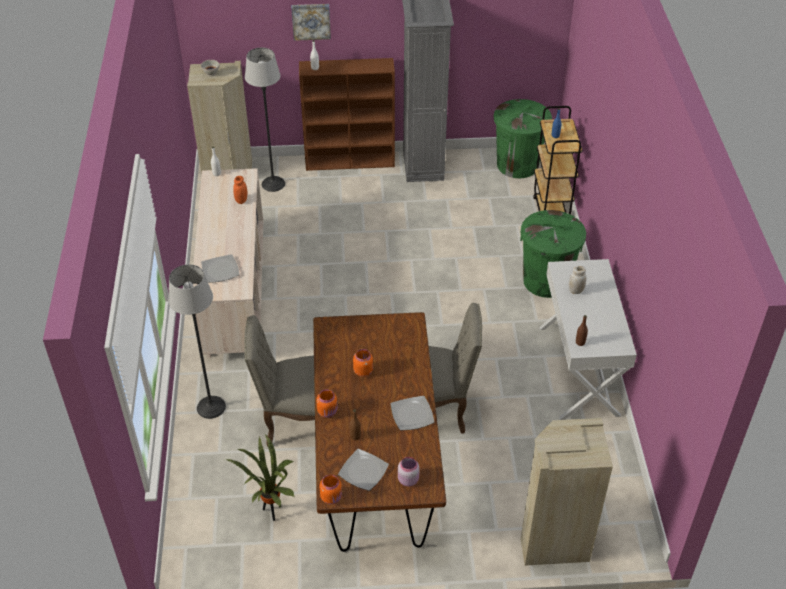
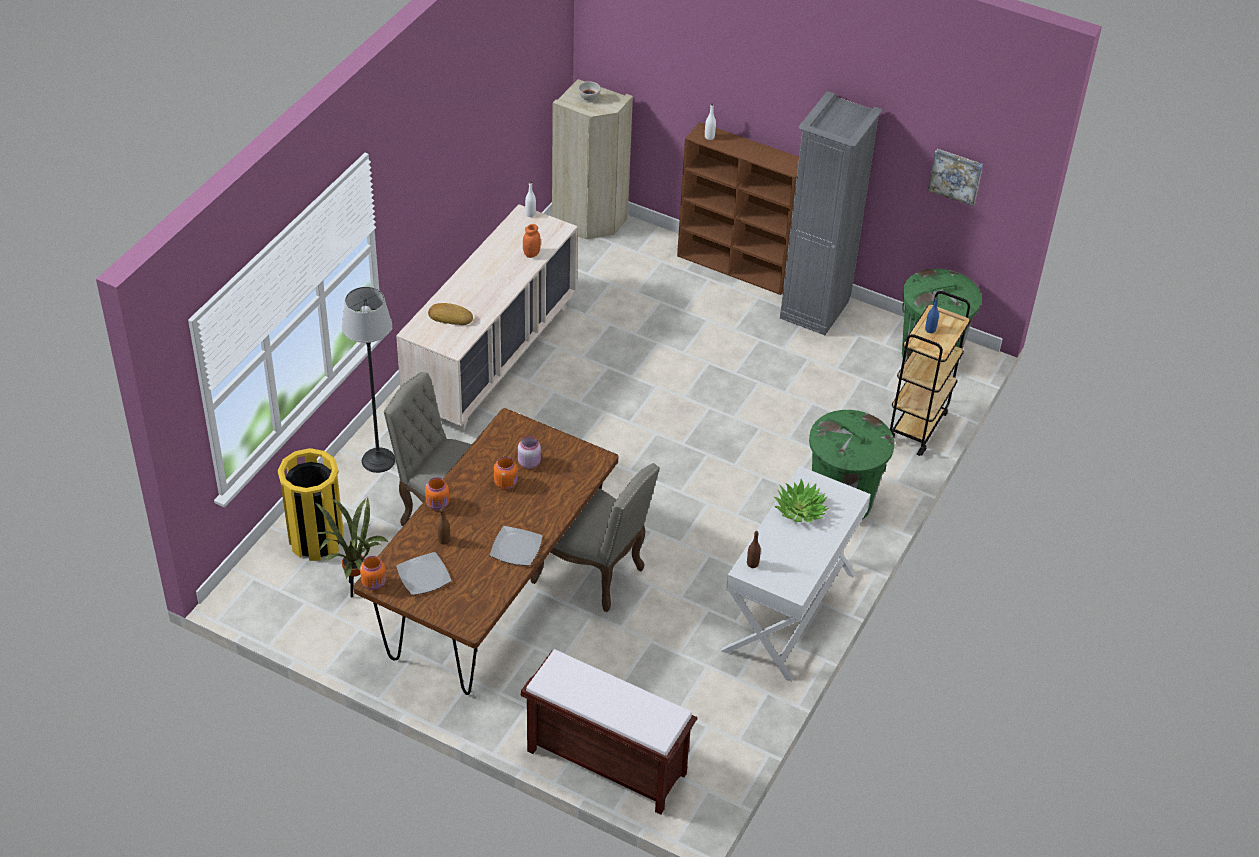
camera: 30 degrees right, 0 degrees up
(212, 491) = (316, 540): none -> yellow trash can
(220, 270) = (450, 317): plate -> bread
(273, 183) = (629, 256): floor lamp -> none
(311, 21) = (720, 79): picture -> picture (956, 175)
(408, 479) = (458, 604): pink jar -> pink jar (529, 462)
(554, 542) = (604, 762): beige cabinet -> brown bench
(576, 291) = (800, 510): white jar -> potted plant

